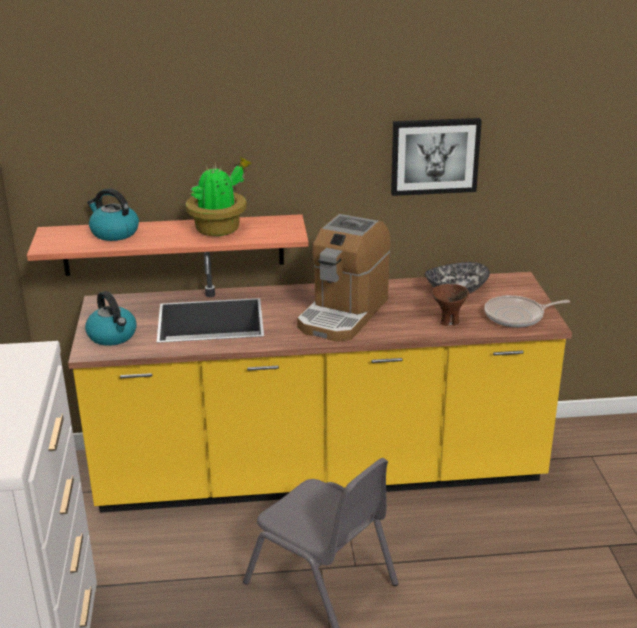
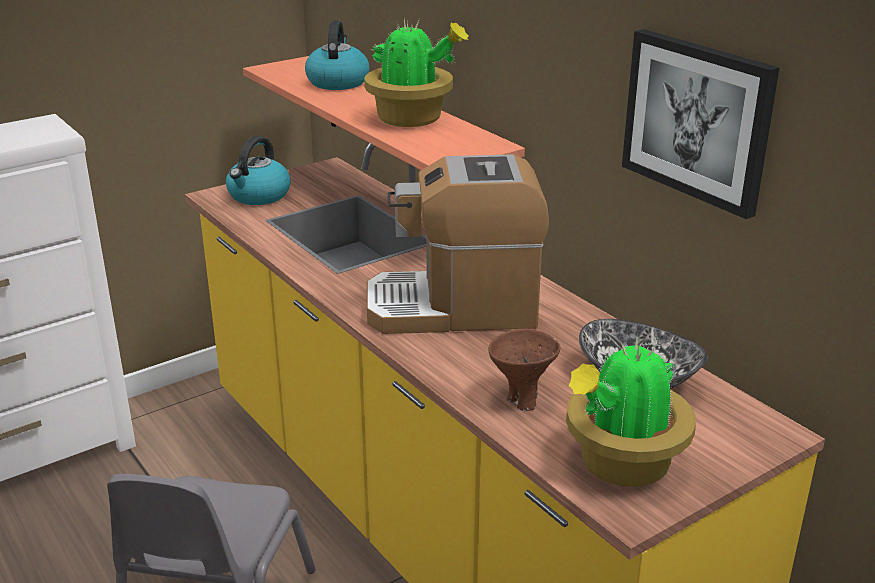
camera: 60 degrees right, 0 degrees up
(517, 316) = (622, 465): frying pan -> potted plant

